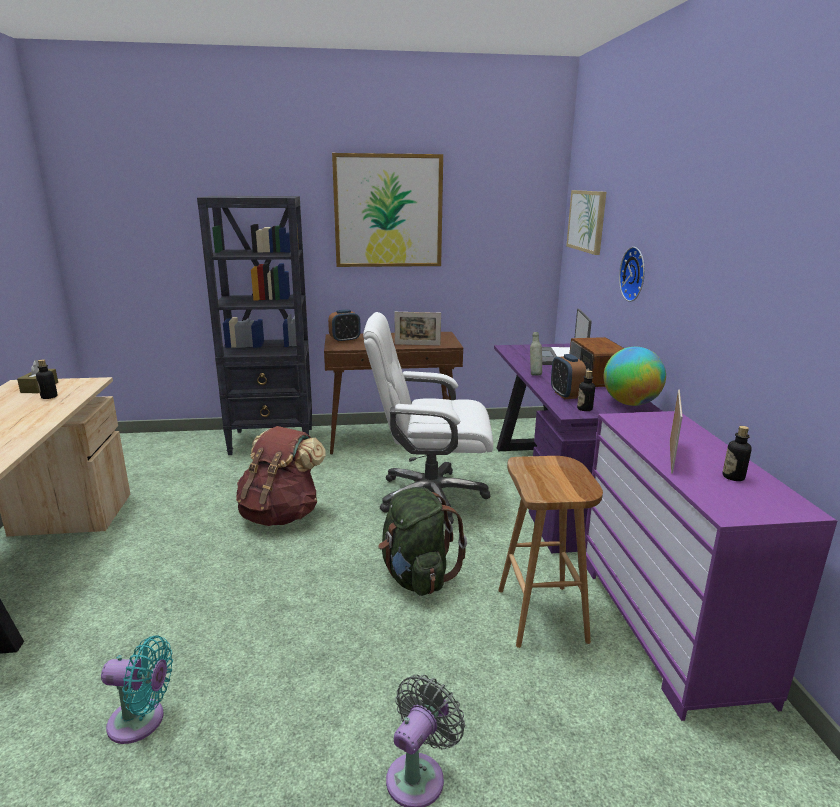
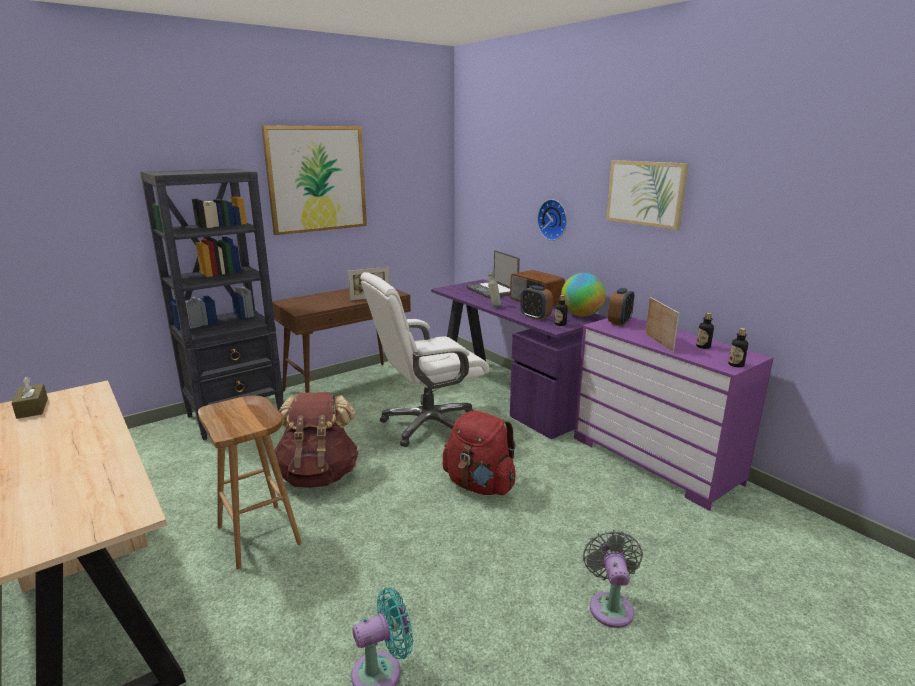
camera: 30 degrees left, 0 degrees up
(49, 397) = (66, 414): bottle -> bottle (736, 365)
(345, 340) = (299, 304): alarm clock -> alarm clock (619, 322)
(416, 577) = (479, 485): green backpack -> red backpack
(543, 616) = (585, 481): brown stool -> brown stool (260, 535)
(587, 221) = (486, 180): picture -> picture (645, 193)

